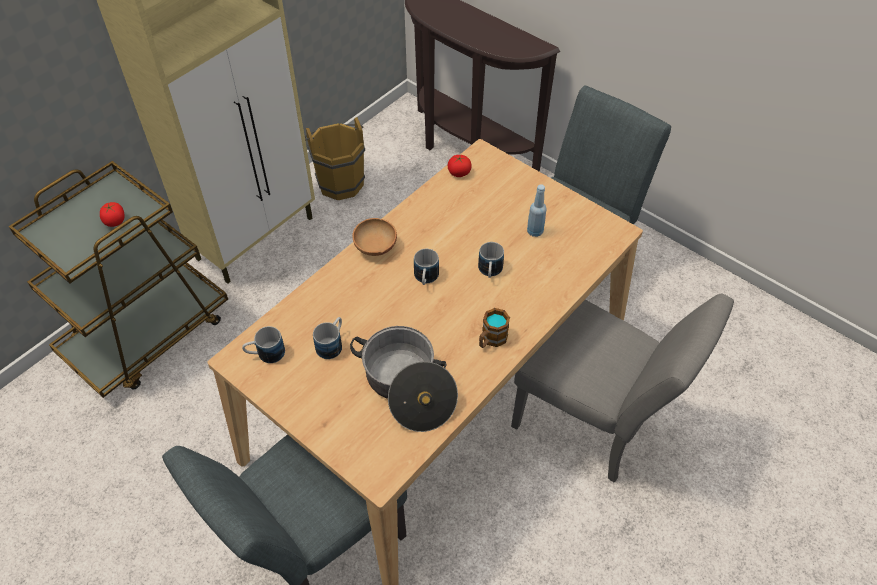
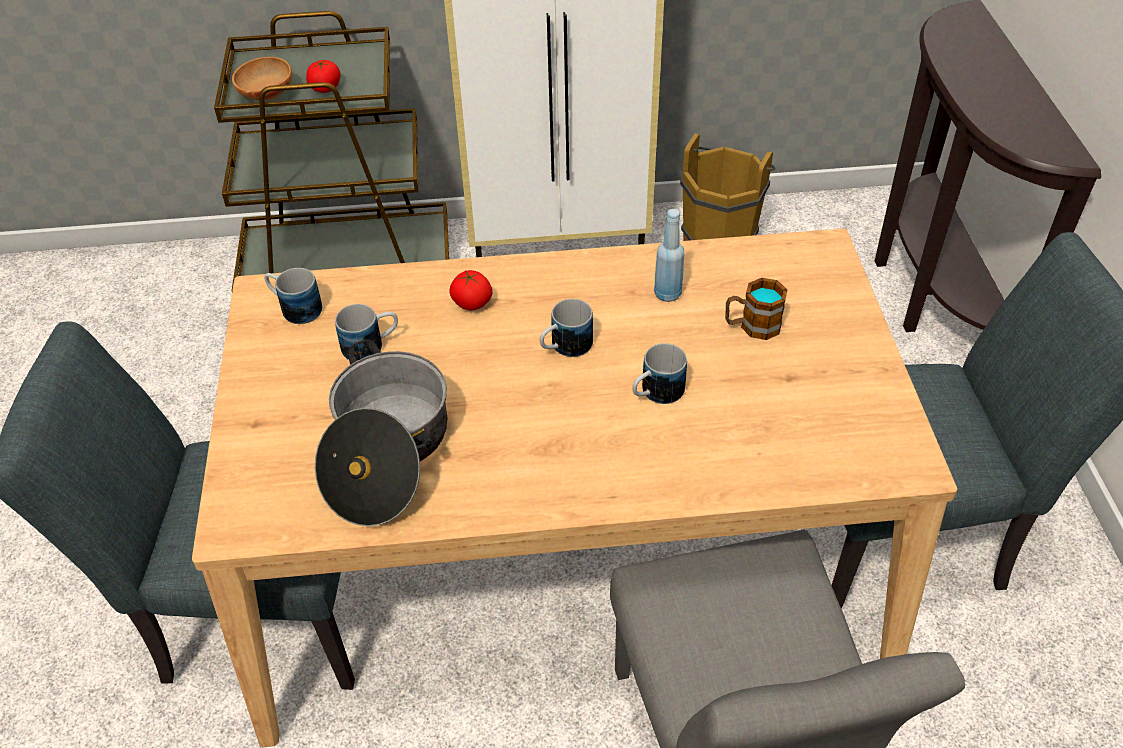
camera: 45 degrees right, 5 degrees down
(375, 248) = (550, 274): brown bowl -> brown bowl (265, 95)
(459, 173) = (764, 253): tomato -> tomato (472, 303)
(491, 340) = (553, 475): mug -> mug (752, 326)
(535, 231) = (781, 385): blue bottle -> blue bottle (668, 294)

